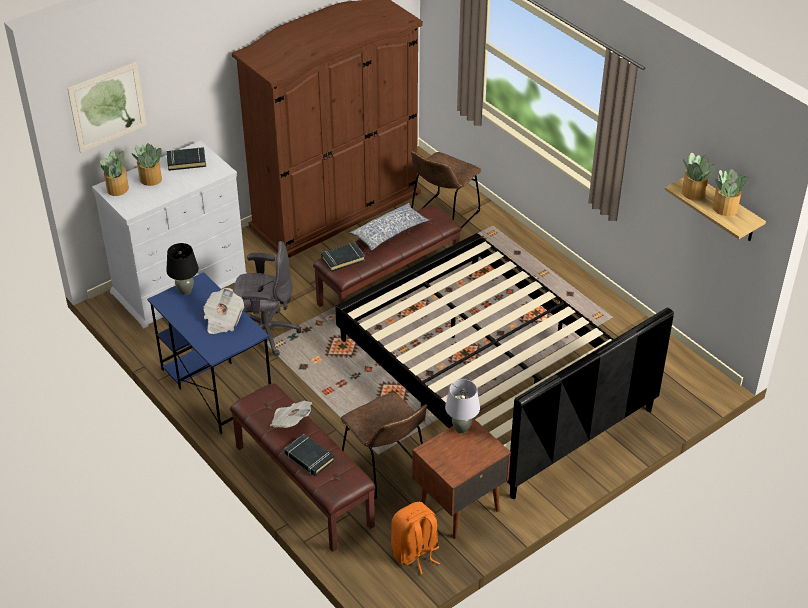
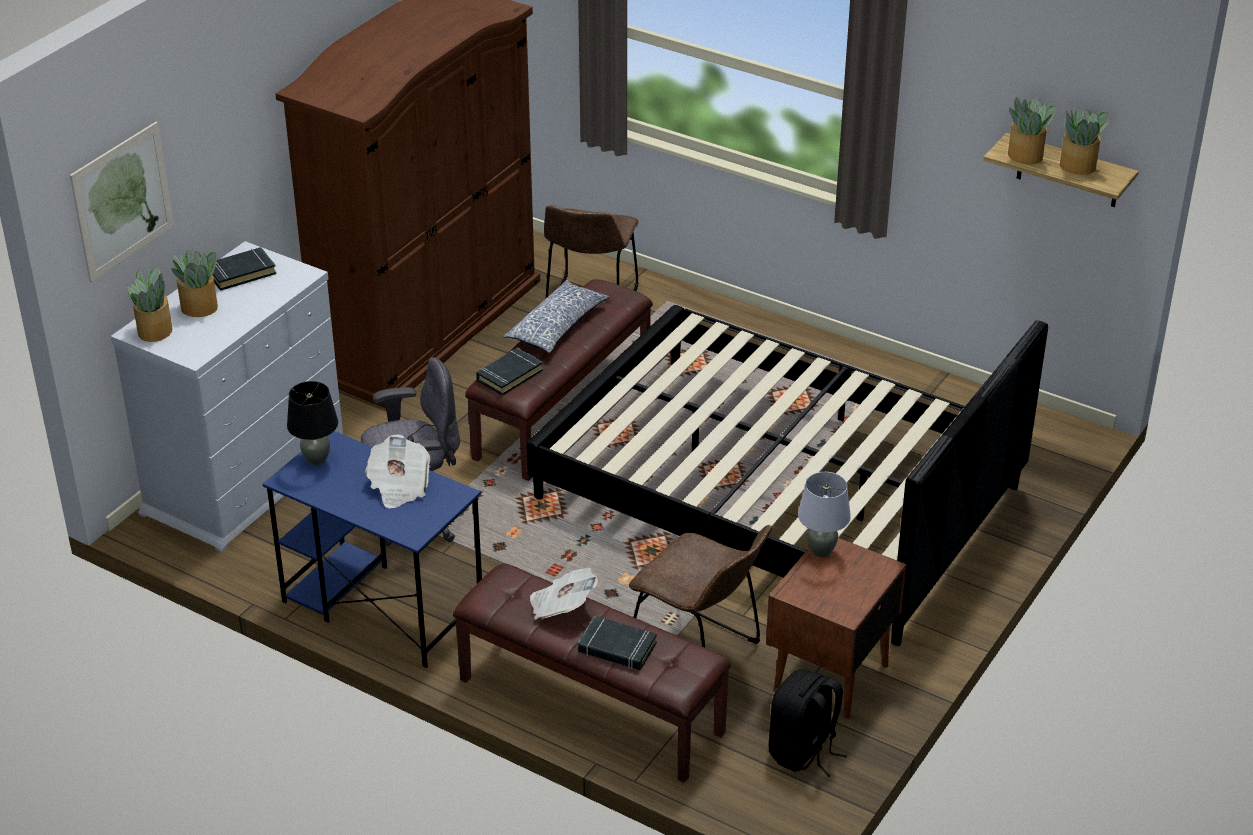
camera: 20 degrees left, 5 degrees down
(415, 553) = (803, 752): orange backpack -> black backpack

